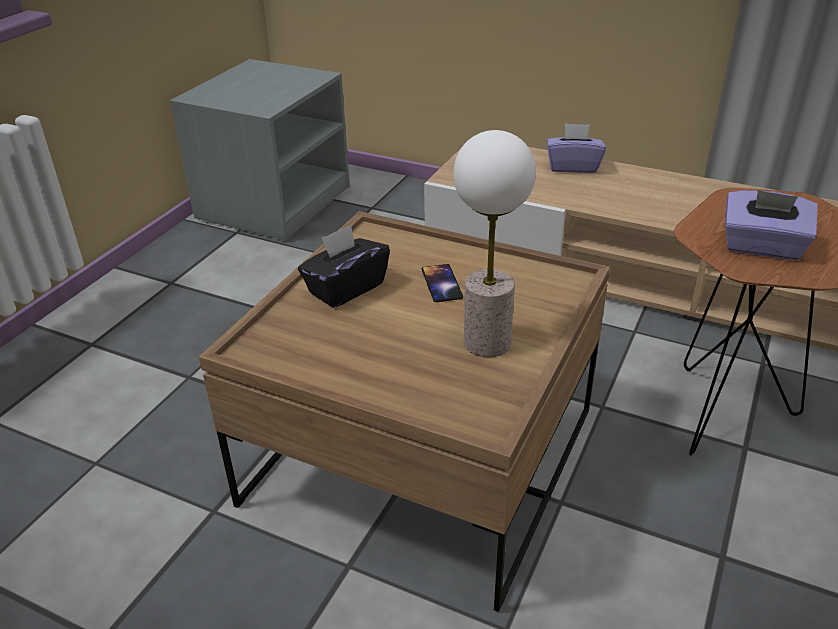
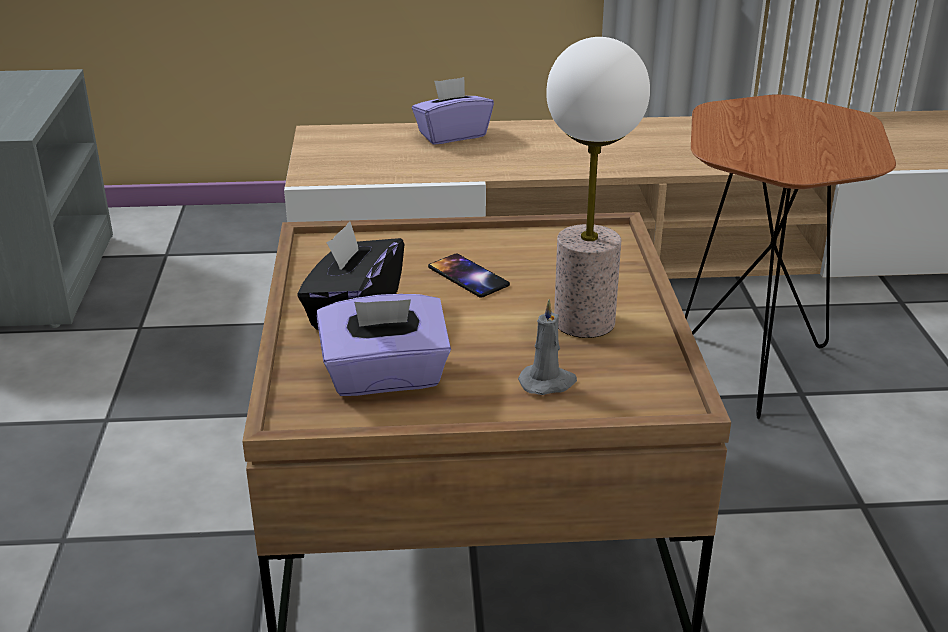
camera: 30 degrees left, 5 degrees down
(418, 380) = (548, 382): none -> grey candle
(762, 247) = (792, 150): purple tissue box -> purple tissue box (385, 377)

